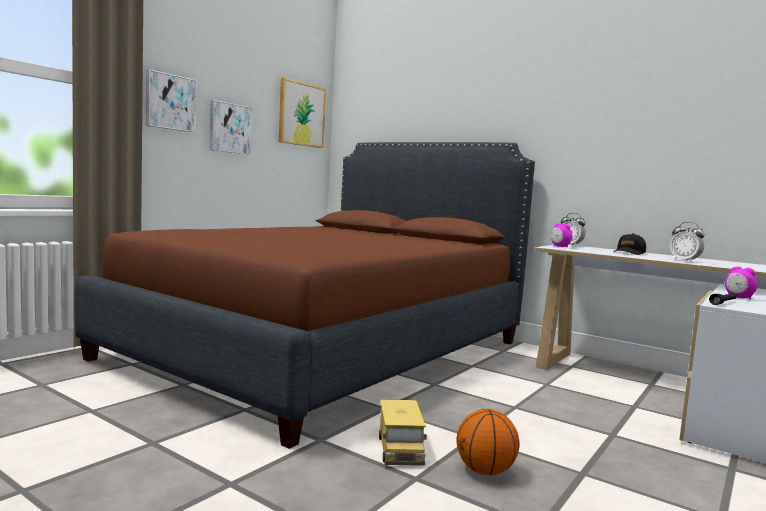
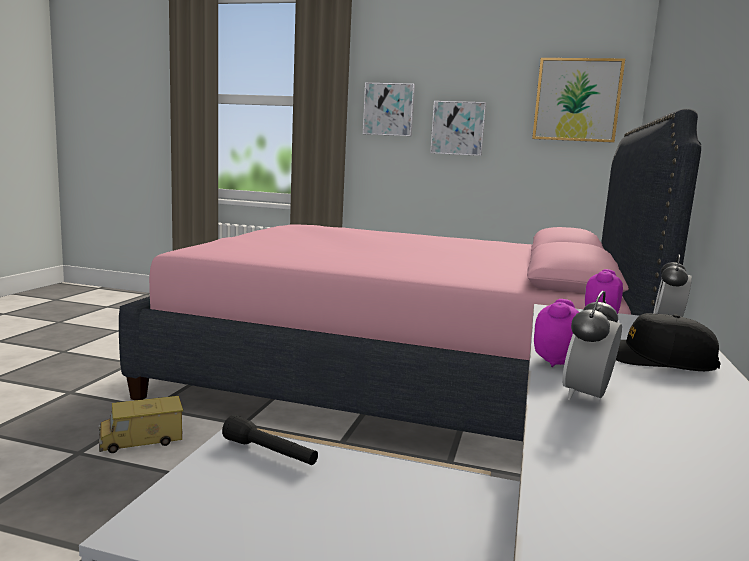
camera: 70 degrees right, 5 degrees up
(327, 350) = (400, 379): brown bed -> pink bed
(485, 471) = (95, 485): basketball -> none
(739, 297) = (397, 492): alarm clock -> alarm clock (554, 362)

